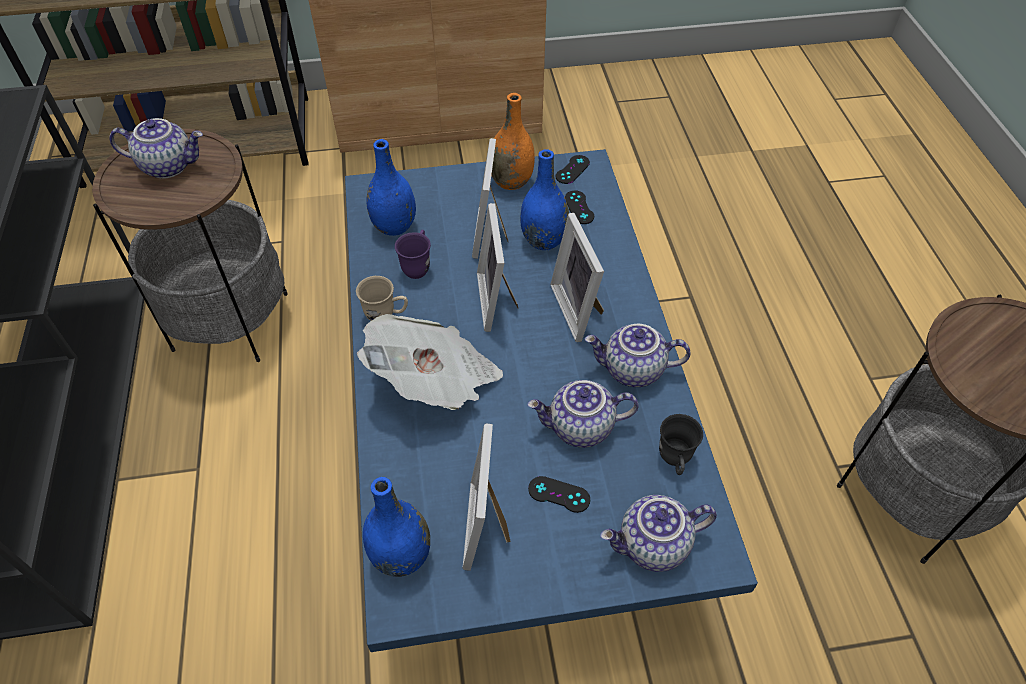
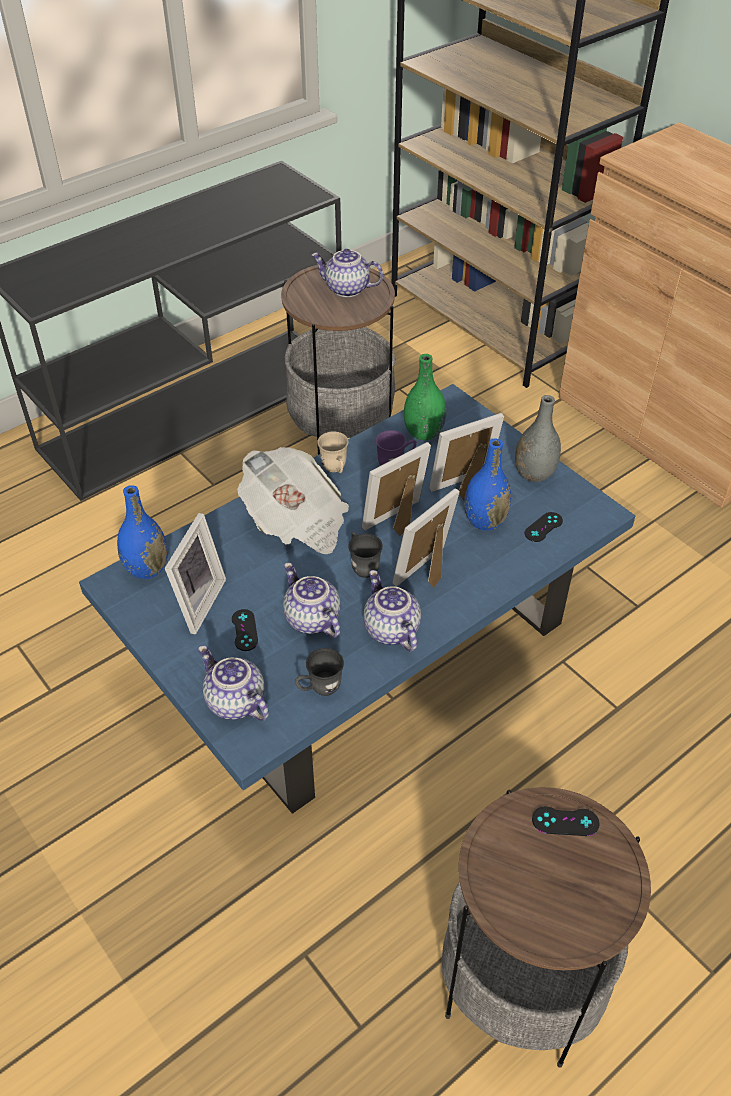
camera: 60 degrees right, 5 degrees down
(169, 165) = (346, 289): teapot -> teapot turned 135 degrees clockwise
(394, 227) = (423, 433): blue vase -> green vase
(489, 526) = (195, 602): picture frame -> picture frame turned 135 degrees clockwise
(511, 182) = (534, 474): orange vase -> grey vase
(536, 354) = (362, 565): none -> grey mug
(572, 169) = (586, 504): black game controller -> black game controller (565, 821)

